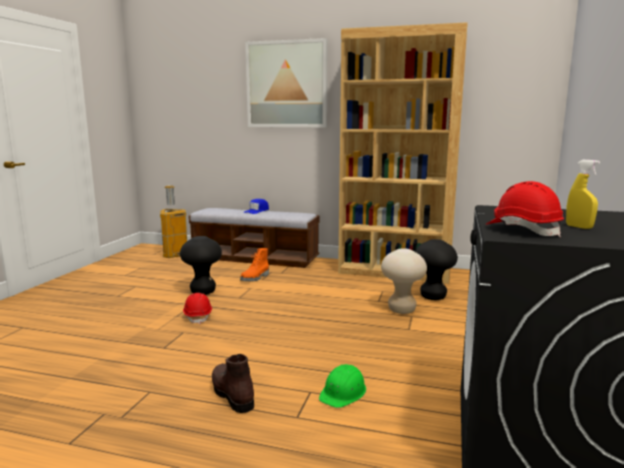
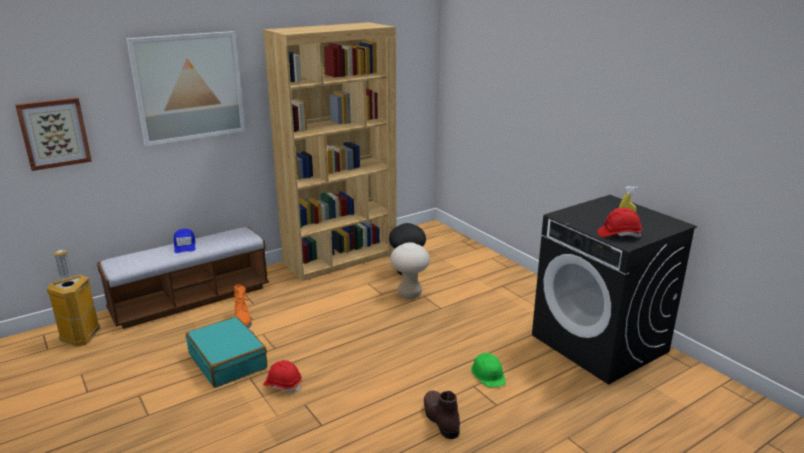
camera: 50 degrees left, 10 degrees up
(195, 108) = (54, 133): none -> picture
(203, 292) = (228, 361): black stool -> turquoise suitcase
(232, 395) = (440, 419): brown boot -> brown boot turned 60 degrees clockwise

